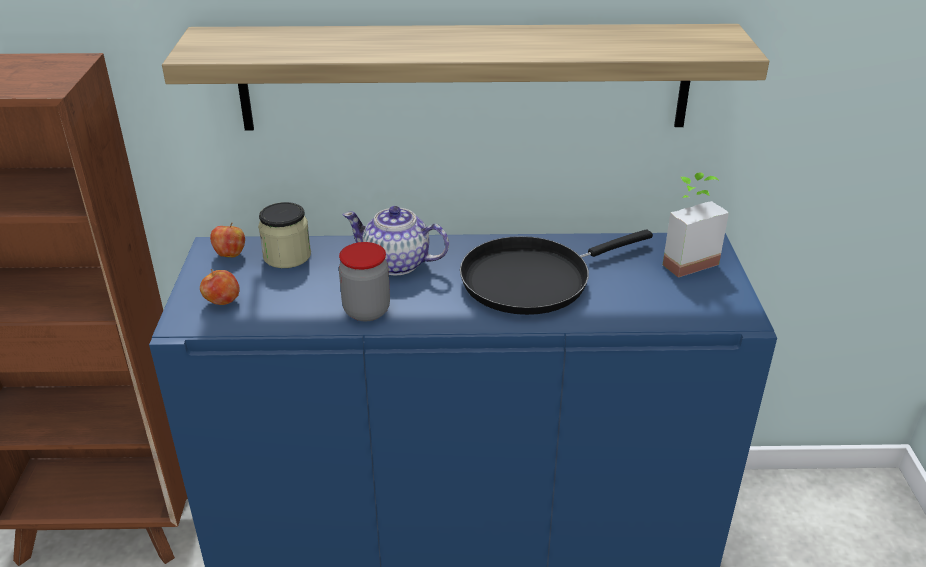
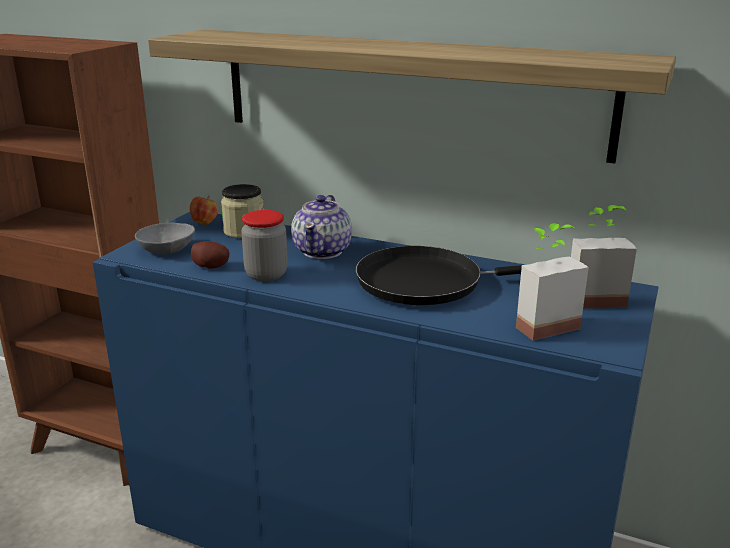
camera: 25 degrees right, 10 degrees down
(222, 302) = (167, 248): apple -> grey bowl
(297, 314) = (211, 266): none -> potato
(397, 264) = (323, 251): teapot -> teapot turned 120 degrees counterclockwise
(664, 302) = (540, 323): none -> potted plant

